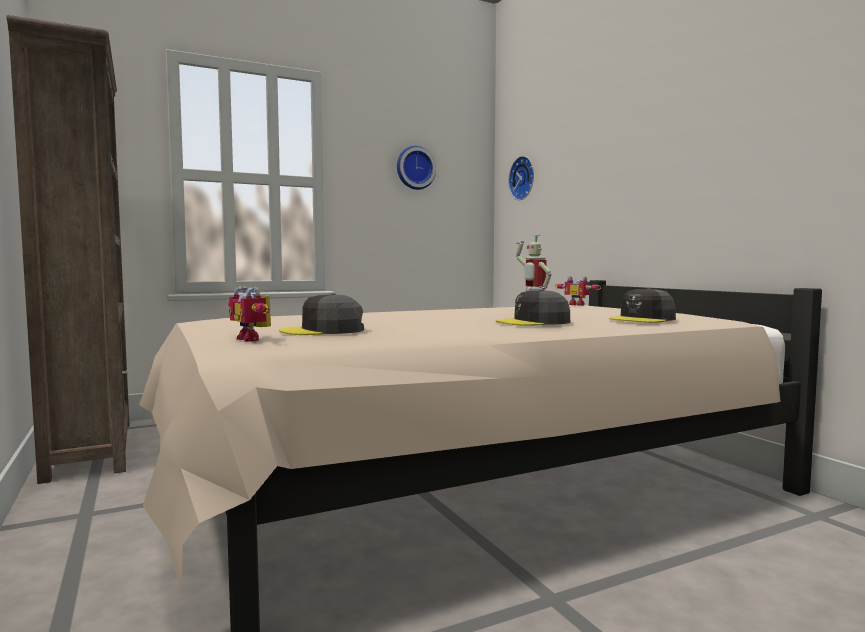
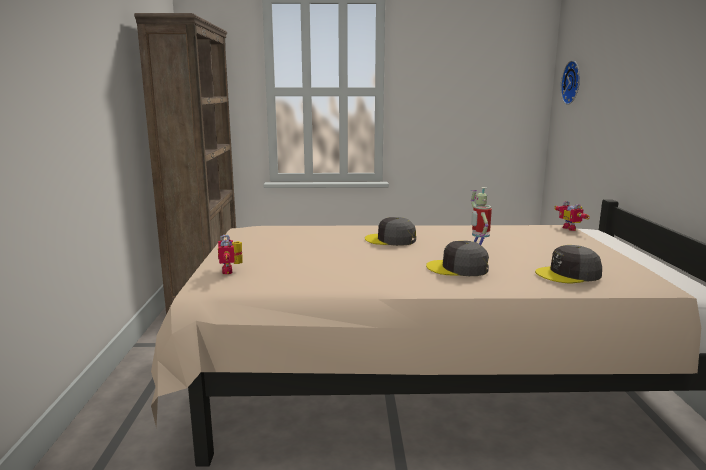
camera: 25 degrees right, 10 degrees up
(323, 331) = (286, 263): grey cap -> grey cap (391, 240)
(414, 168) = (469, 73): wall clock -> none

